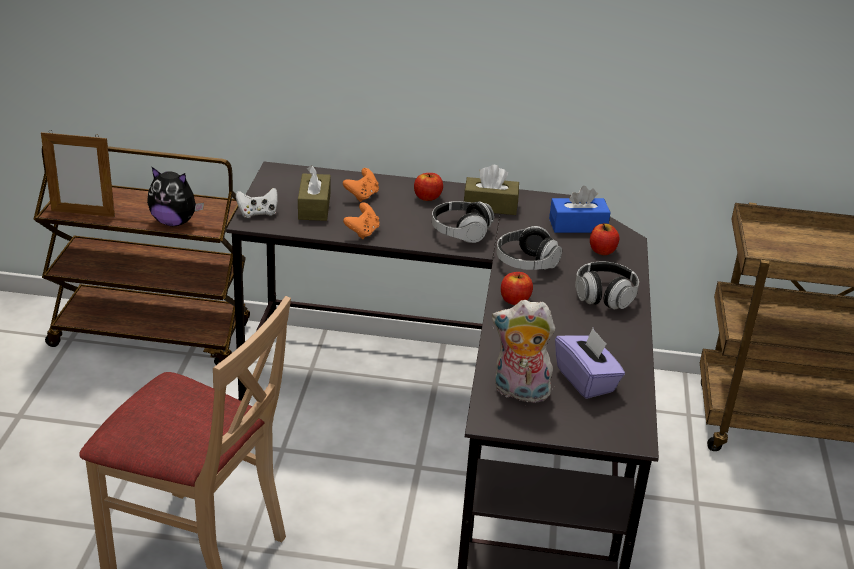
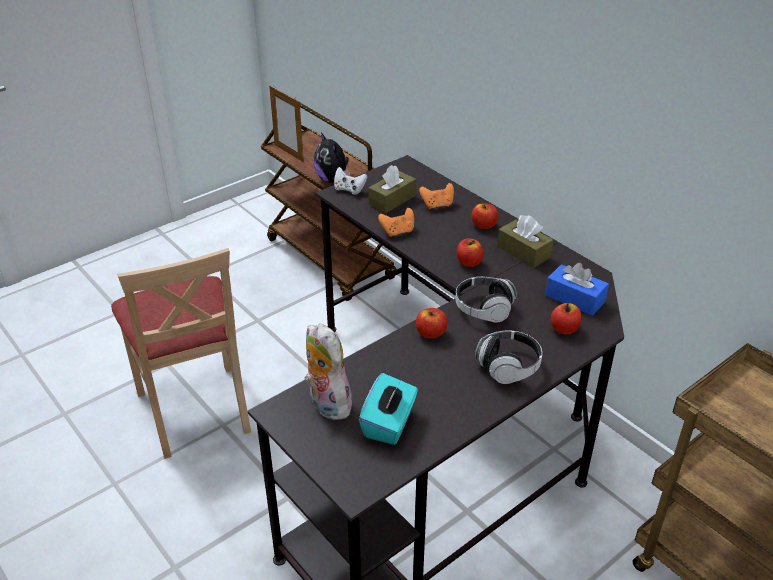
camera: 45 degrees right, 5 degrees up
(460, 232) = (468, 262): headphones -> apple
(586, 380) = (389, 423): purple tissue box -> turquoise tissue box

